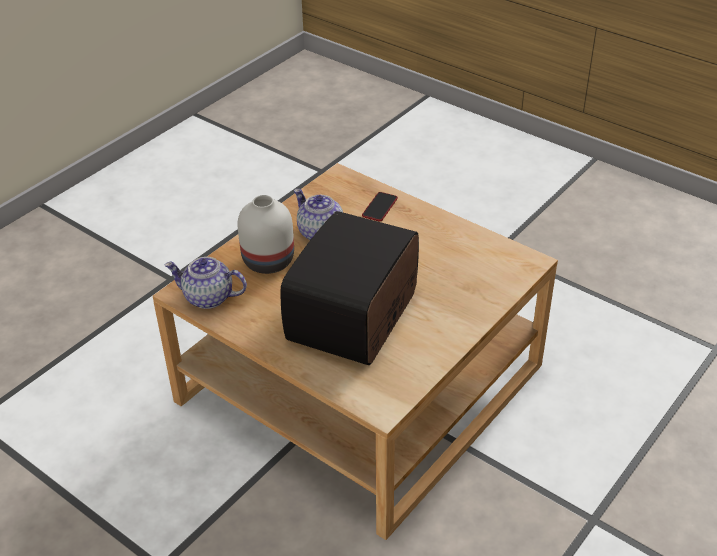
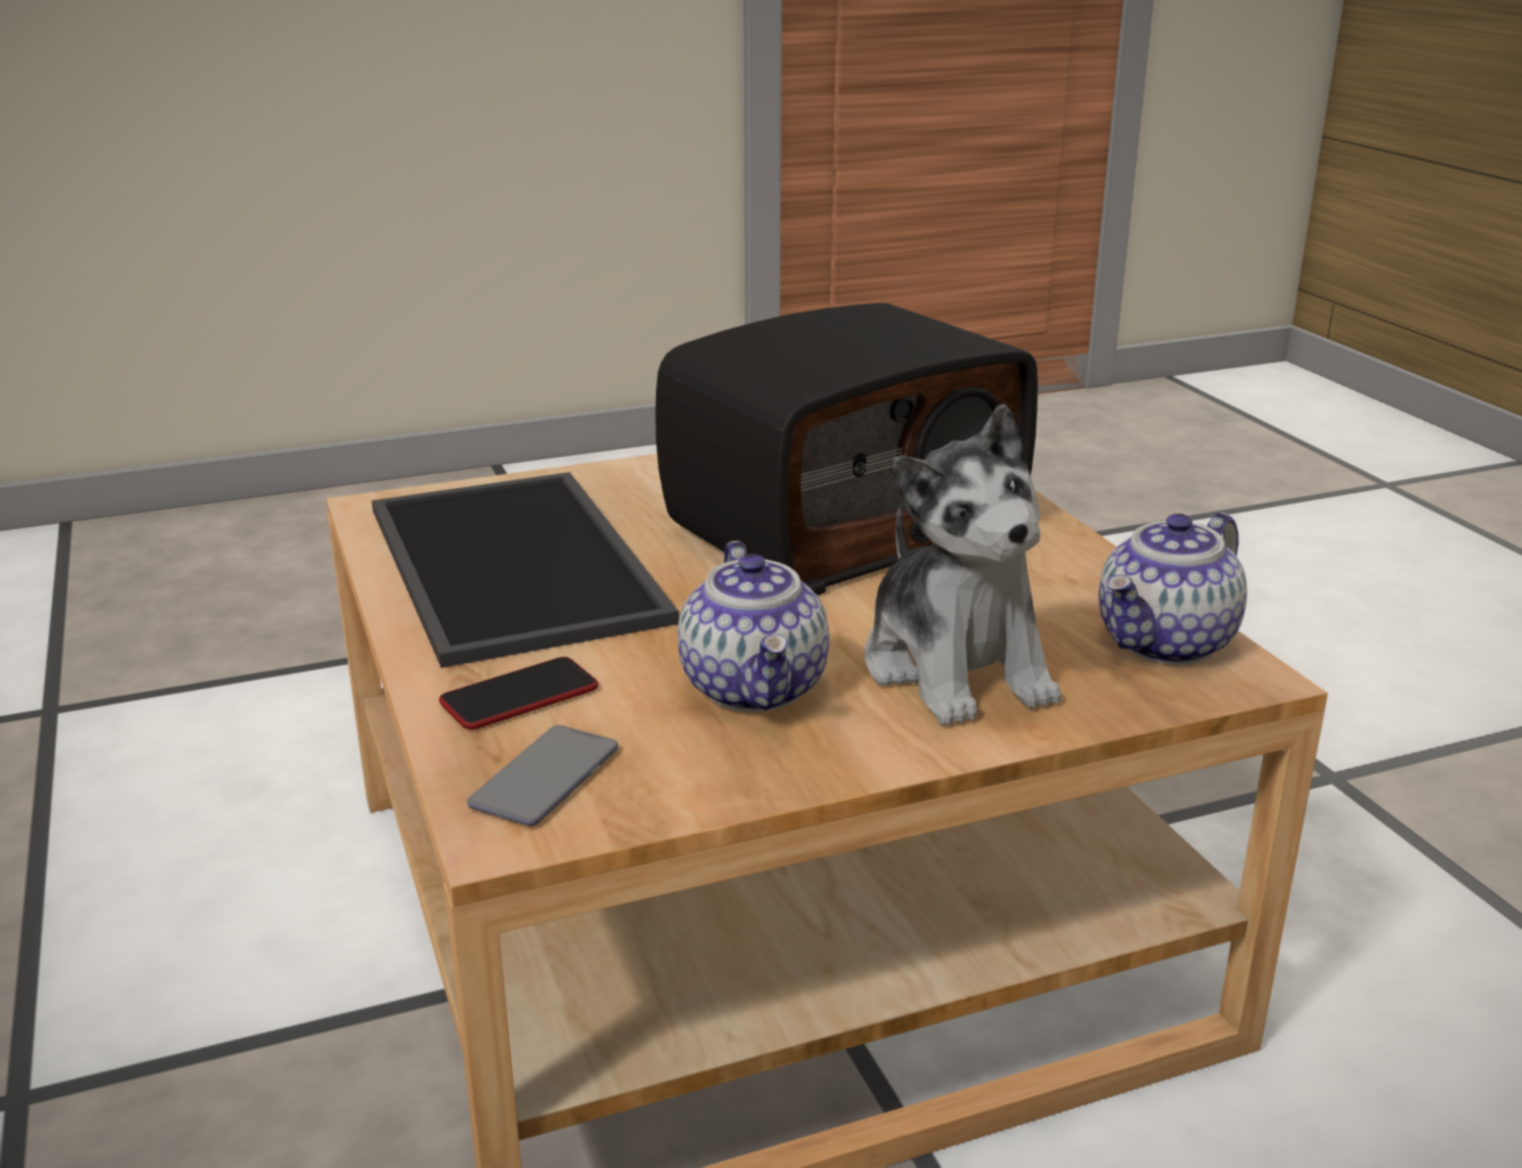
camera: 150 degrees left, 15 degrees down
(208, 298) = (1166, 643): teapot -> teapot turned 90 degrees clockwise
(268, 262) = (956, 668): white vase -> plush toy
(345, 189) = (545, 778): none -> phone
(448, 252) = (506, 563): none -> tray

